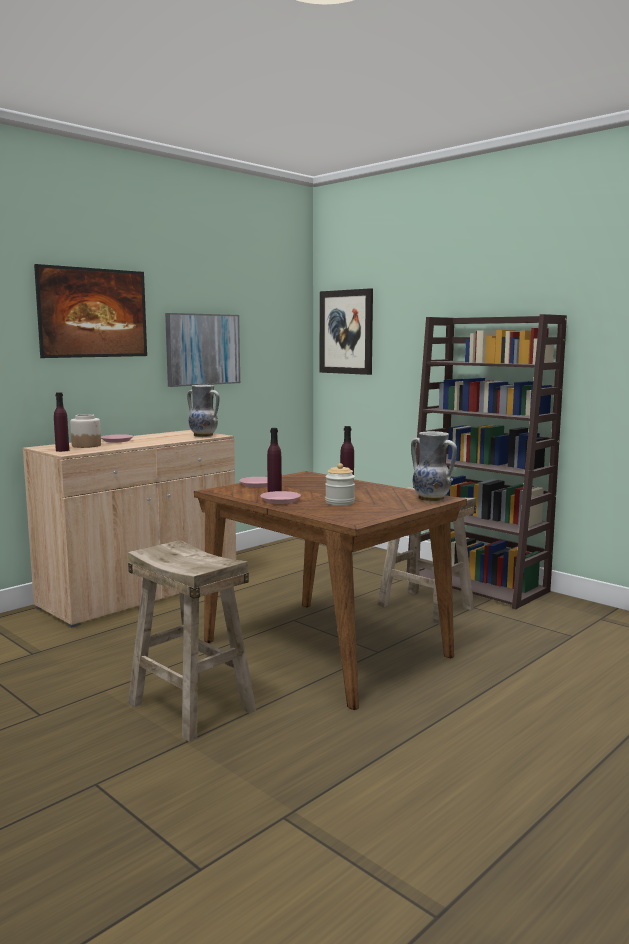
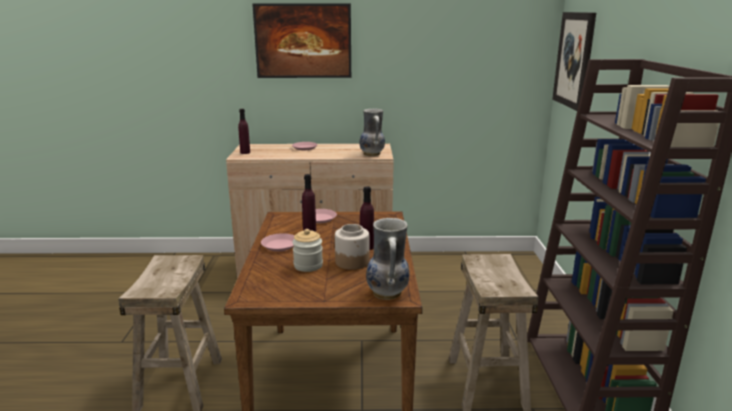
camera: 45 degrees right, 10 degrees up
(86, 445) = (272, 150): jar -> jar (352, 262)
(202, 349) = (412, 72): picture -> none

